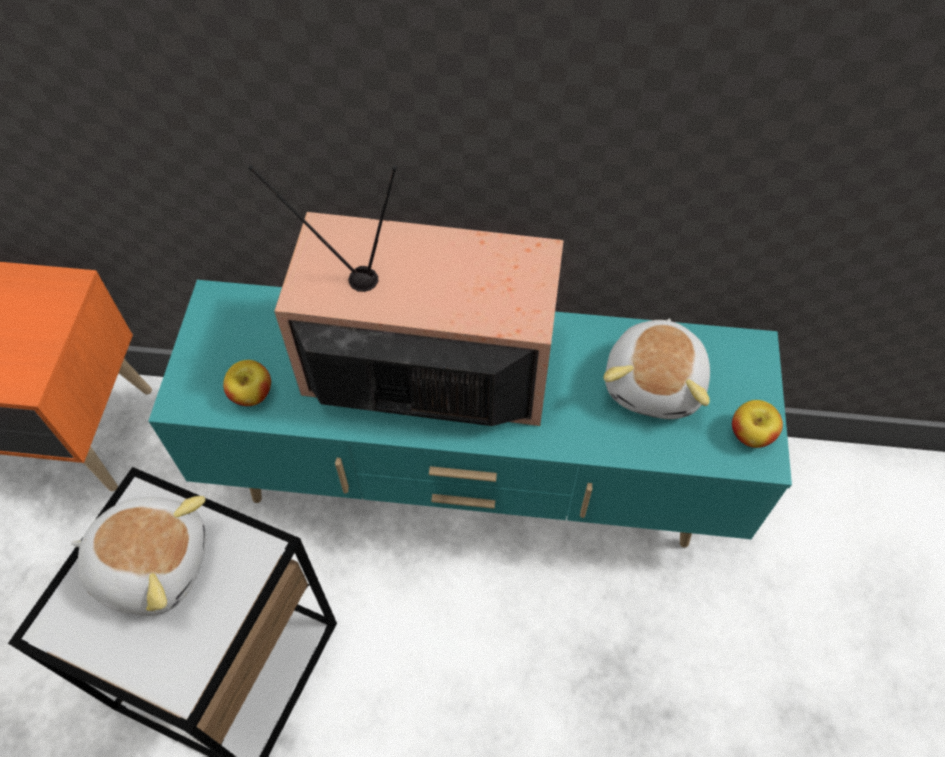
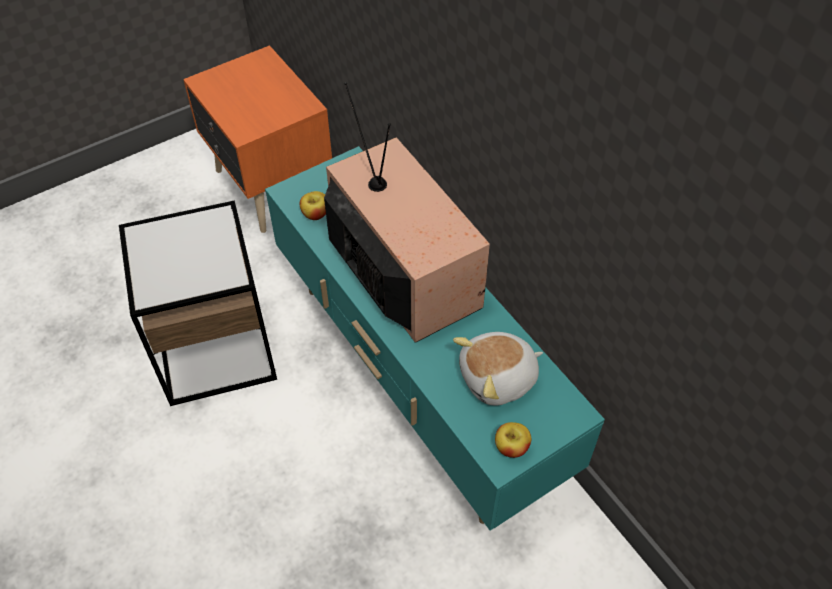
camera: 50 degrees right, 5 degrees down
(152, 563) = (194, 243): plush toy -> none

